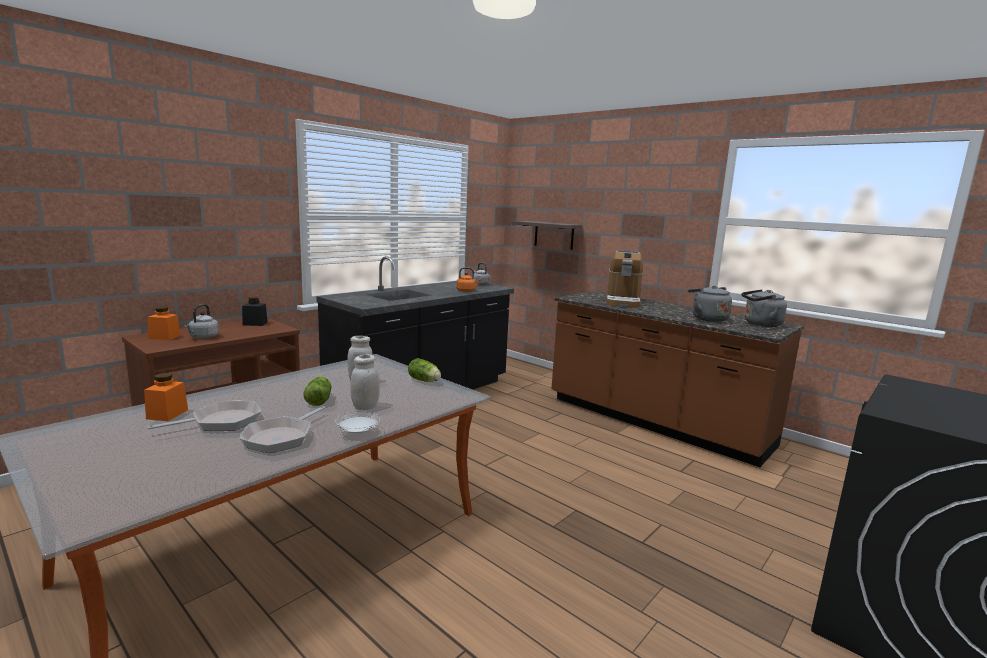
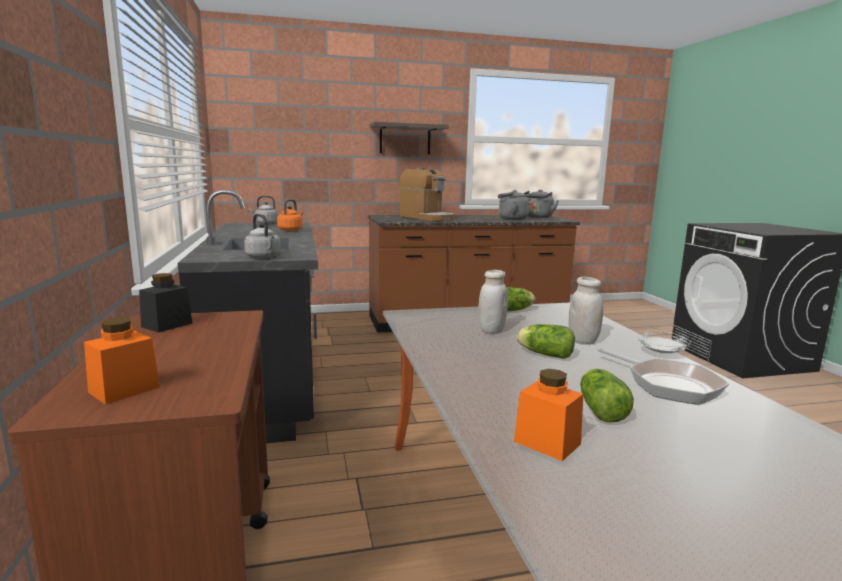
camera: 55 degrees left, 0 degrees up
(203, 337) = (195, 362): grey kettle -> grey kettle (264, 257)
(222, 422) = (600, 409): frying pan -> lettuce
(554, 235) = (292, 160): shelf -> shelf (405, 139)

